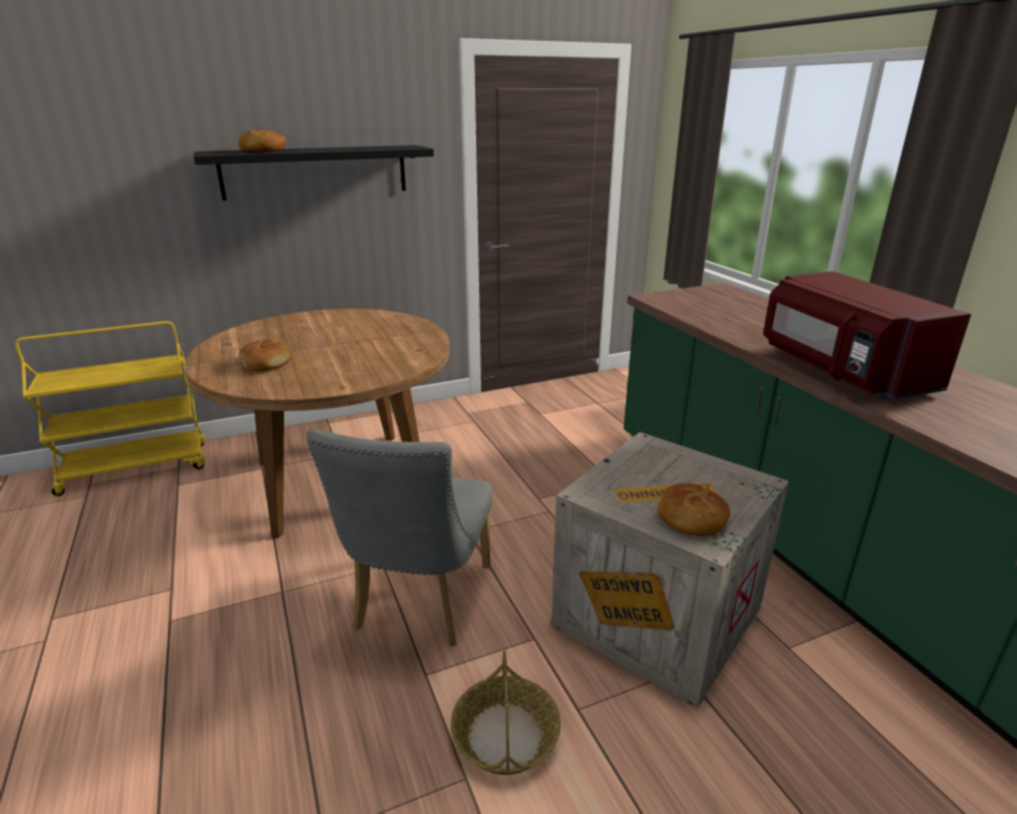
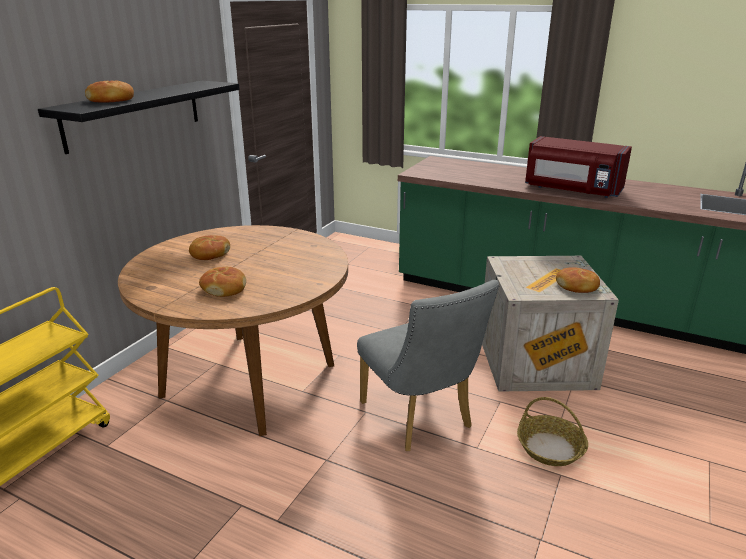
camera: 40 degrees left, 0 degrees up
(324, 330) = (210, 254): none -> bread

